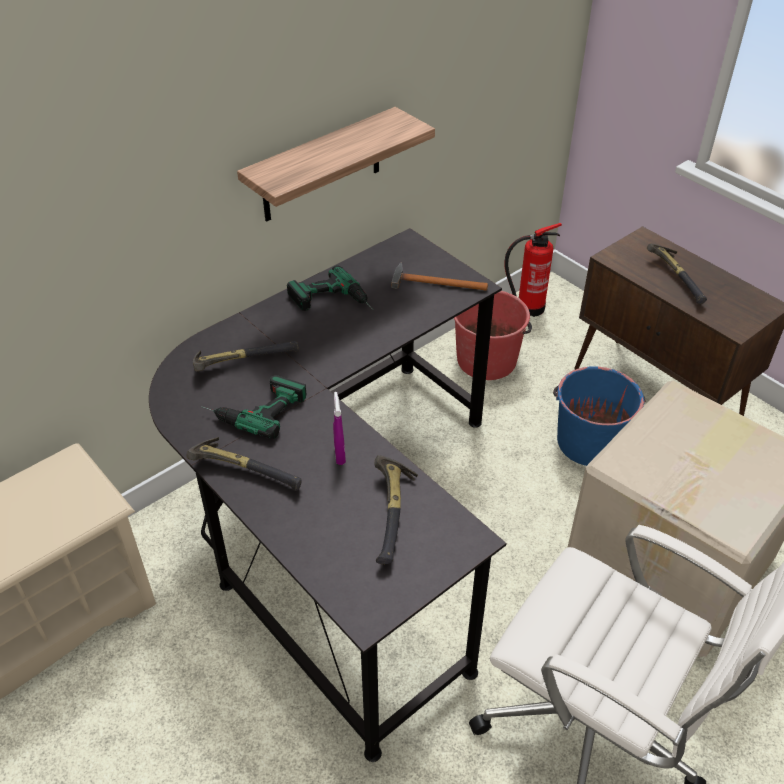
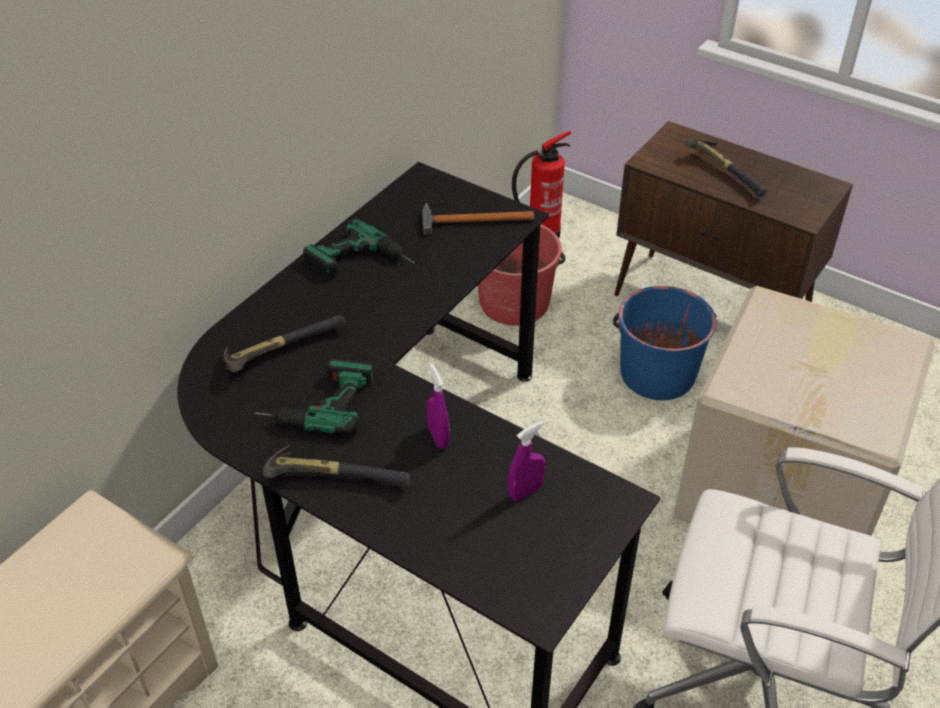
camera: 15 degrees left, 0 degrees up
(321, 166) = (325, 103): shelf -> none
(394, 514) = (525, 491): hammer -> purple spray bottle

